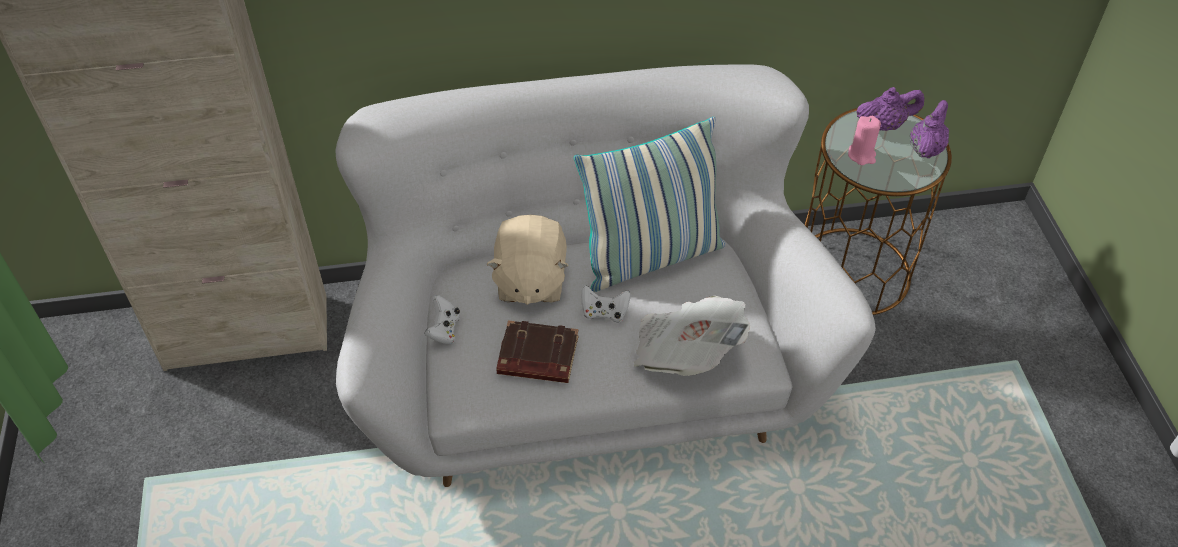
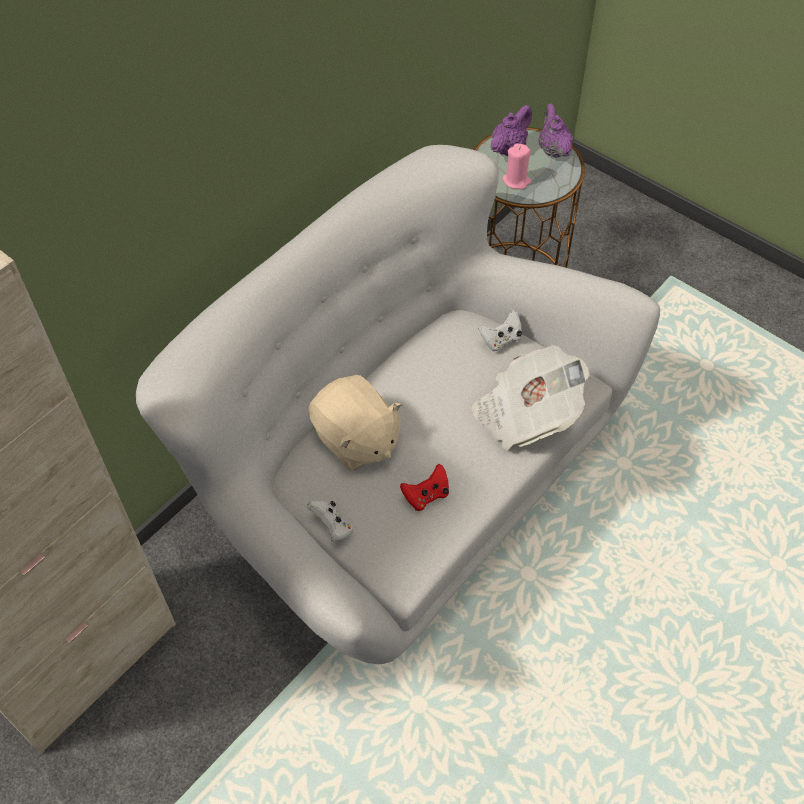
camera: 40 degrees left, 5 degrees up
(537, 357) = (426, 496): brown book -> red game controller
(604, 313) = (439, 425): white game controller -> white game controller (501, 339)
(651, 257) = (426, 358): pillow -> none

